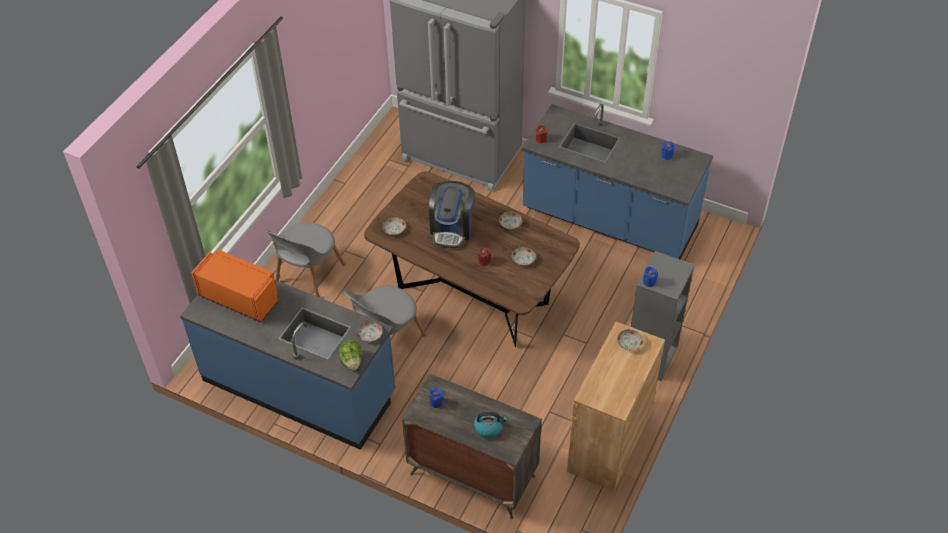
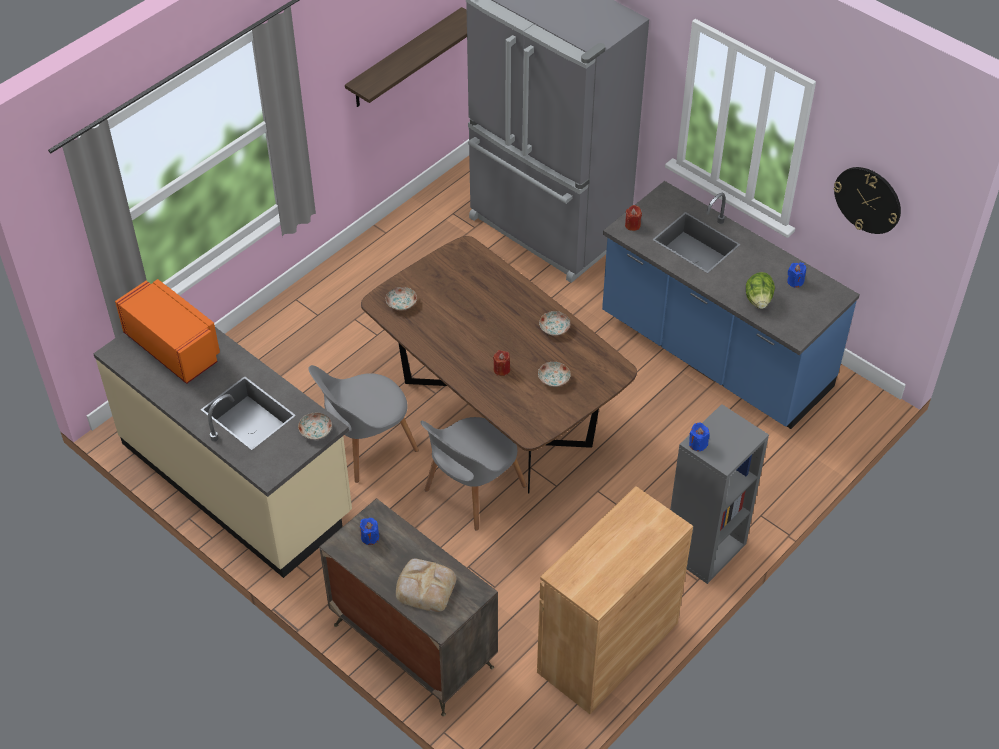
camera: 15 degrees right, 0 degrees up
(299, 386) = (237, 479): blue counter -> beige counter
(308, 275) = (298, 340): grey chair -> grey chair (472, 491)
(343, 51) = (405, 59): none -> shelf
(352, 361) = (280, 459): lettuce -> lettuce (758, 300)
(452, 228) = (476, 318): coffee machine -> none
(489, 428) = (425, 587): kettle -> bread
(629, 343) = (643, 519): plate -> none
(710, 88) = (868, 199): none -> wall clock

